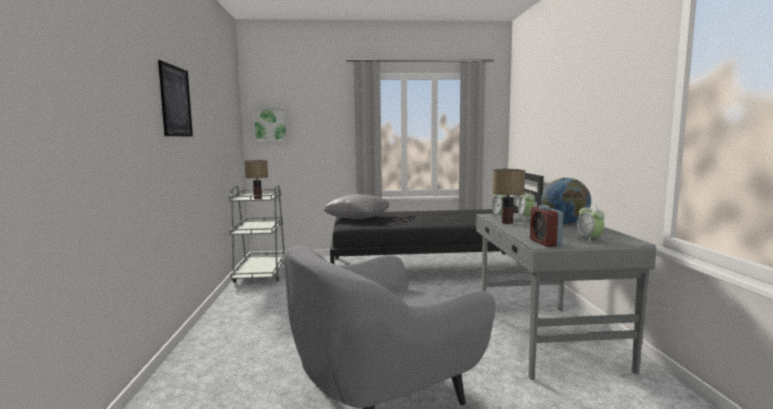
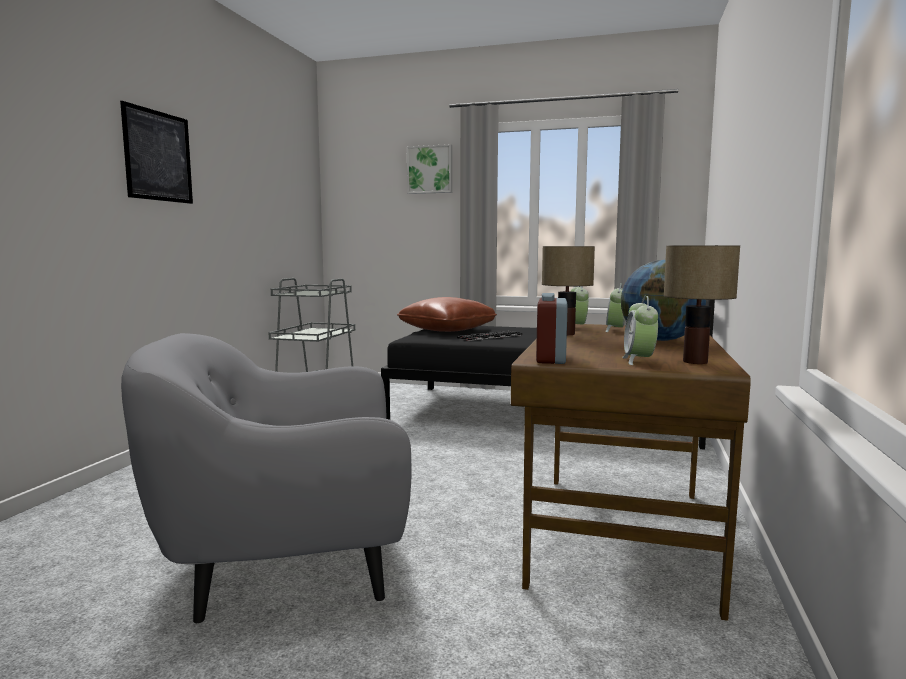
camera: 20 degrees right, 0 degrees up
(257, 198) = (307, 294): table lamp -> table lamp (693, 362)
(270, 124) = (354, 200): picture -> picture (430, 169)
(358, 217) = (447, 330): grey pillow -> brown pillow
(546, 339) = (618, 535): grey desk -> brown desk

